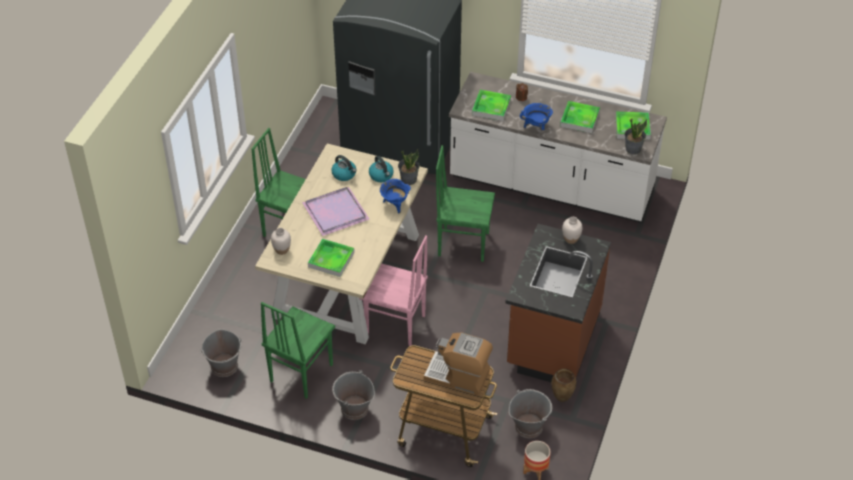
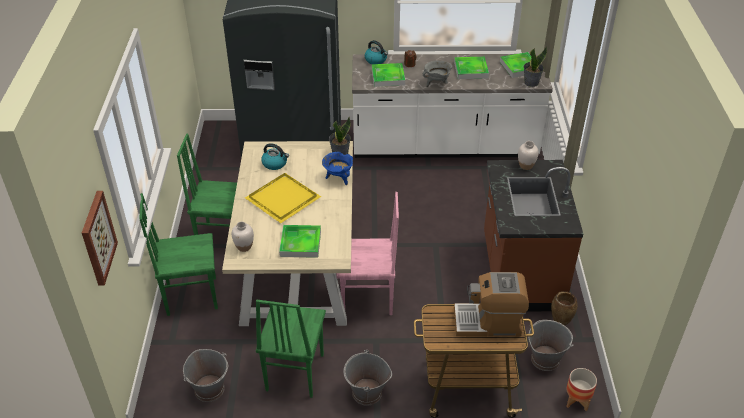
camera: 20 degrees left, 5 degrees down
(145, 219) = (97, 238): none -> picture
(336, 211) = (283, 198): purple tray -> yellow tray
(381, 175) = (312, 157): kettle -> kettle (376, 60)
(463, 243) = (393, 210): green chair -> green chair (191, 295)
(536, 127) = (437, 83): blue cooking pot -> grey cooking pot

